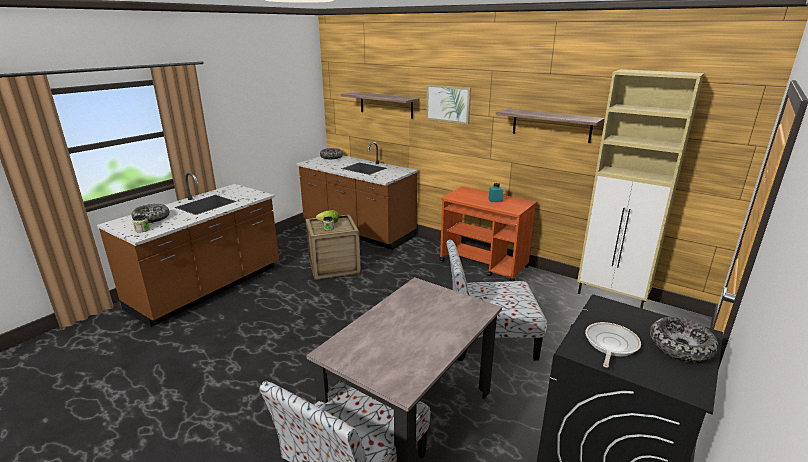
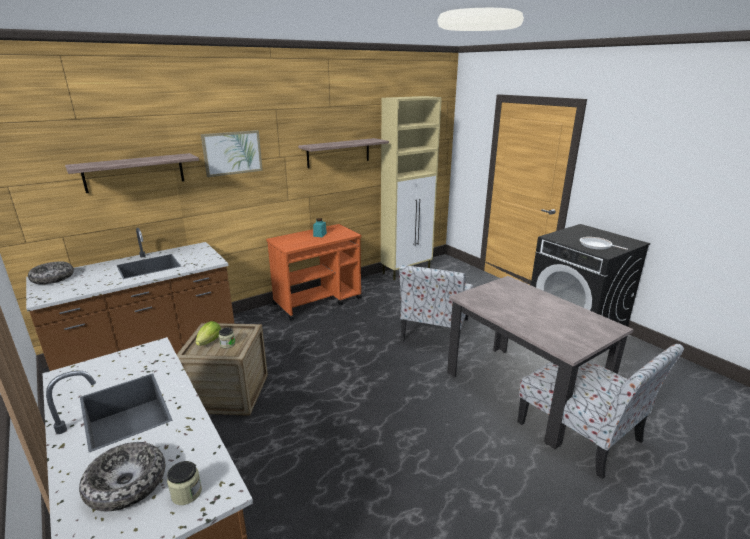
camera: 70 degrees left, 0 degrees up
(680, 347) = (596, 234): bowl -> none

